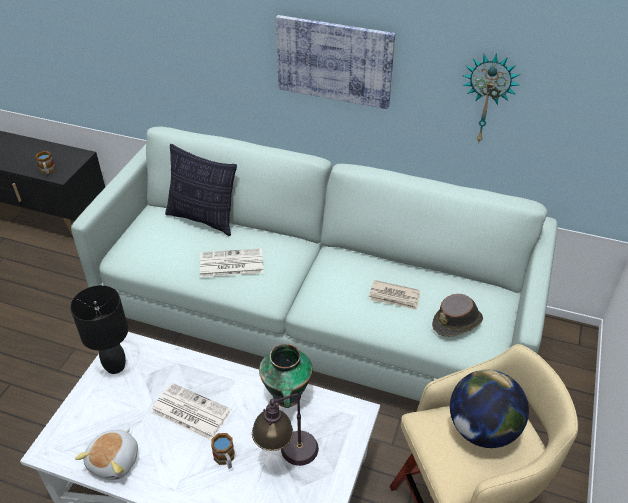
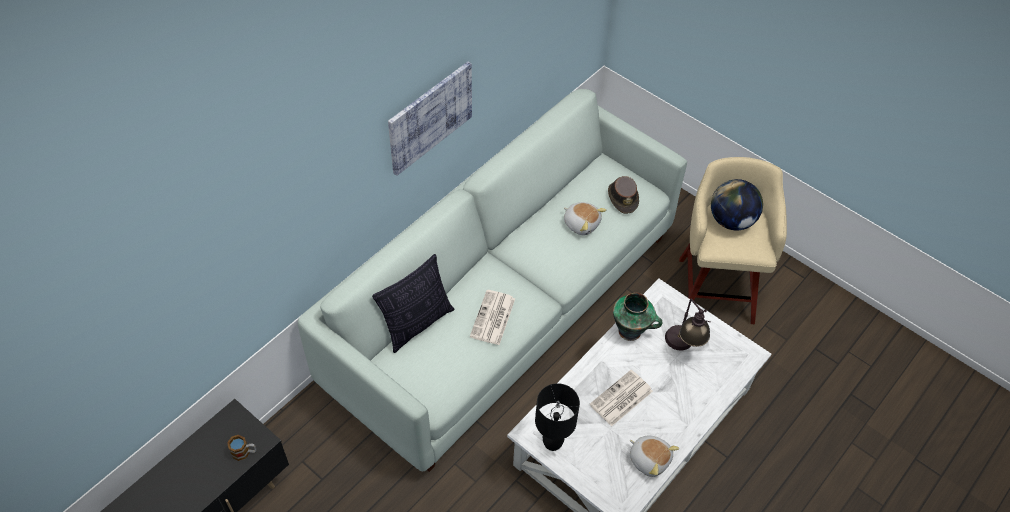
camera: 70 degrees left, 10 degrees up
(225, 459) = (672, 386): mug -> none
(394, 297) = (581, 223): newspaper -> plush toy
(487, 98) = (524, 53): wall clock -> none

